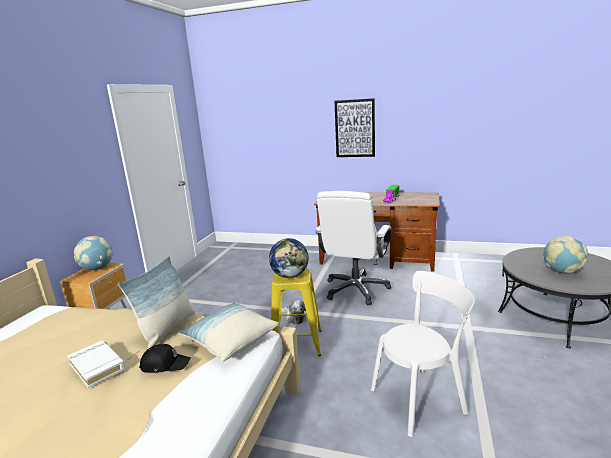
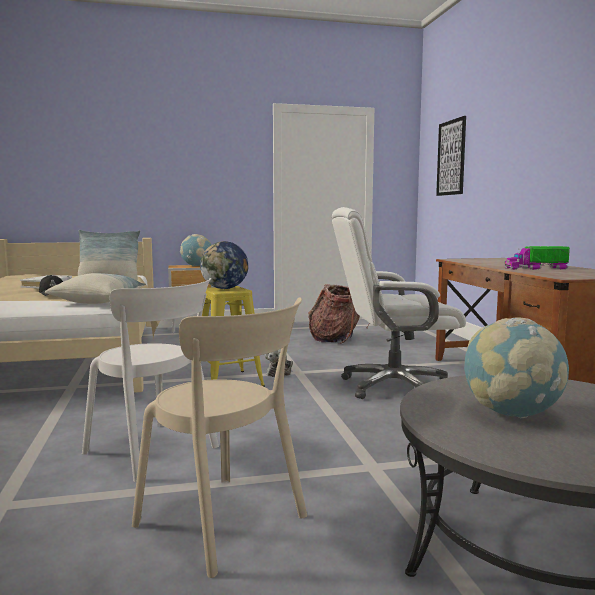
camera: 60 degrees right, 10 degrees down
(238, 278) = (338, 339): none -> backpack
(355, 128) = (550, 148): picture -> picture (451, 158)
(525, 386) = (226, 523): none -> beige chair

